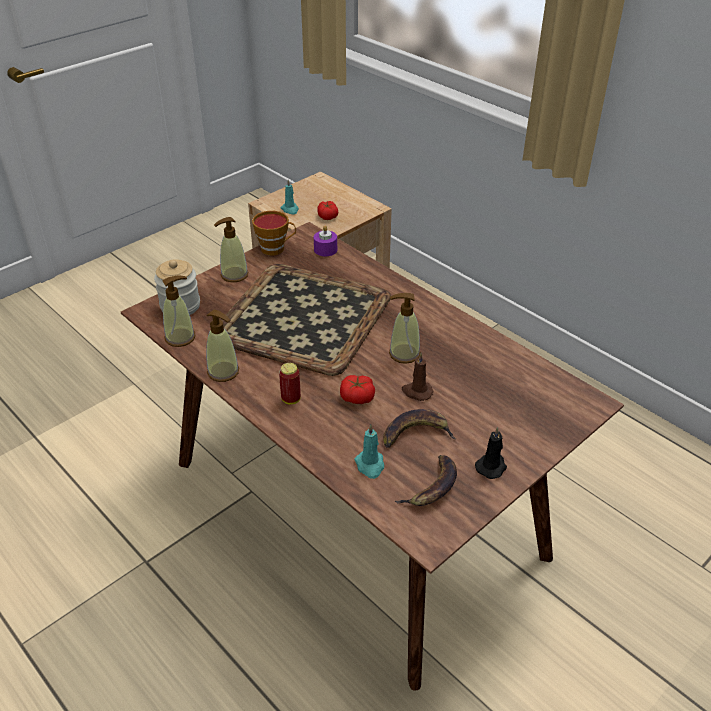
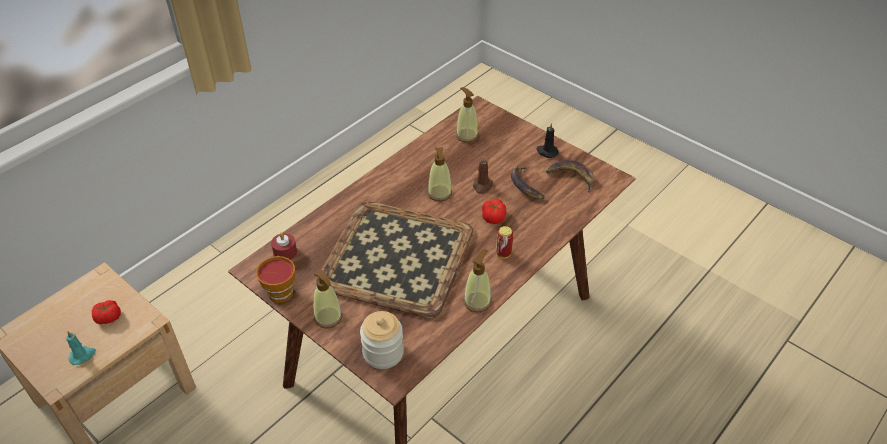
camera: 95 degrees left, 5 degrees up
(180, 337) = (433, 342): soap dispenser -> soap dispenser (466, 135)
(325, 249) = (285, 252): purple candle -> red candle
(370, 465) = (560, 206): turquoise candle -> none

